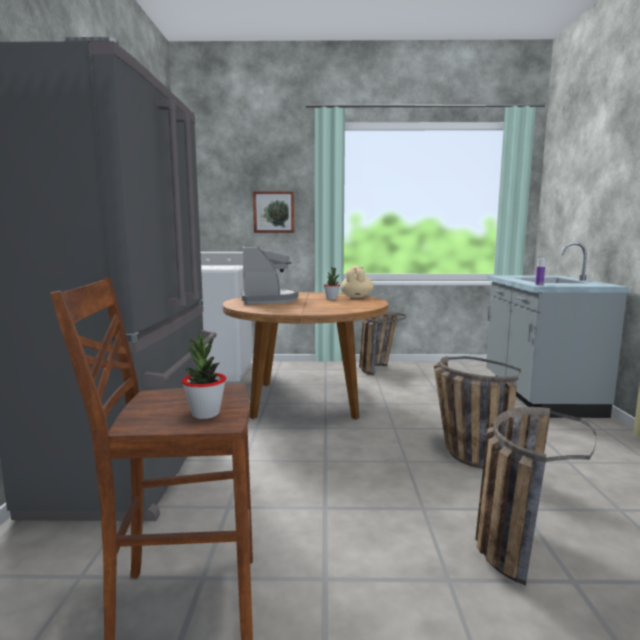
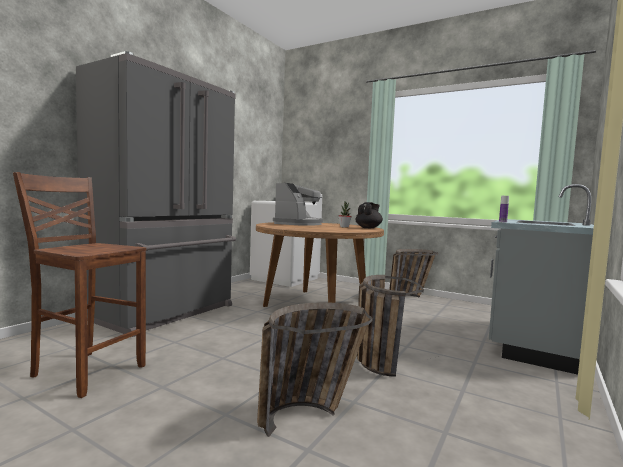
camera: 30 degrees right, 5 degrees down
(205, 414) = (87, 251): potted plant -> none
(274, 212) = (342, 164): picture -> none
(356, 297) = (368, 228): beige teapot -> black teapot

